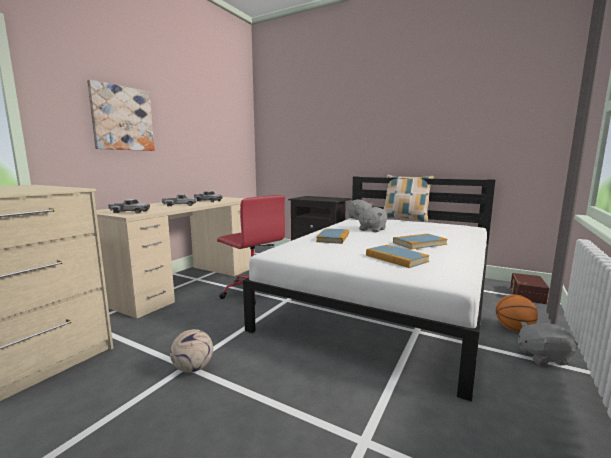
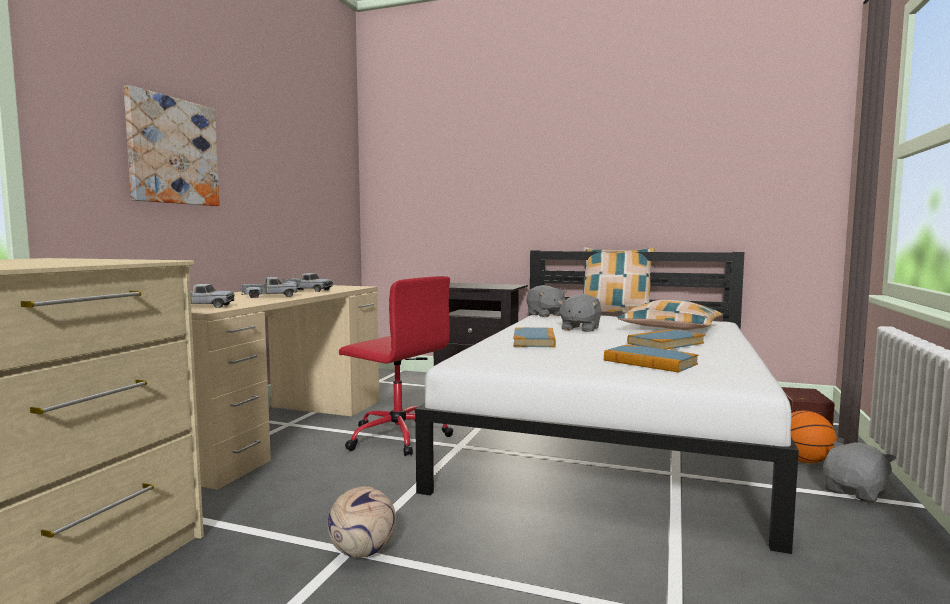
camera: 10 degrees left, 5 degrees down
(433, 231) = (671, 328): none -> pillow
(542, 356) = (855, 492): grey plush toy -> grey plush toy turned 150 degrees clockwise

